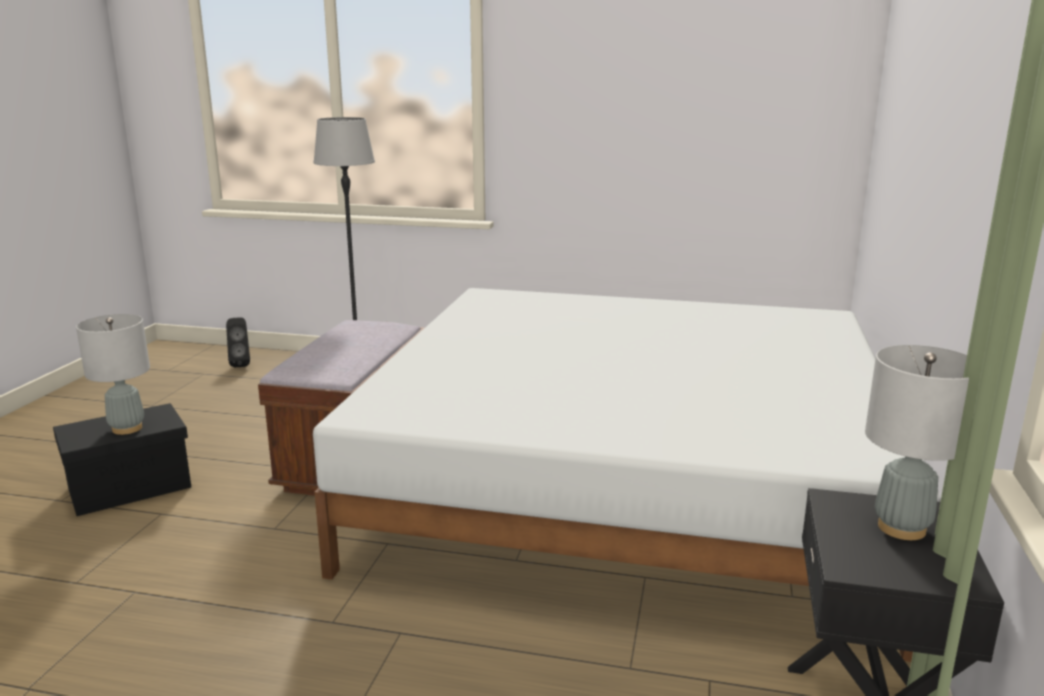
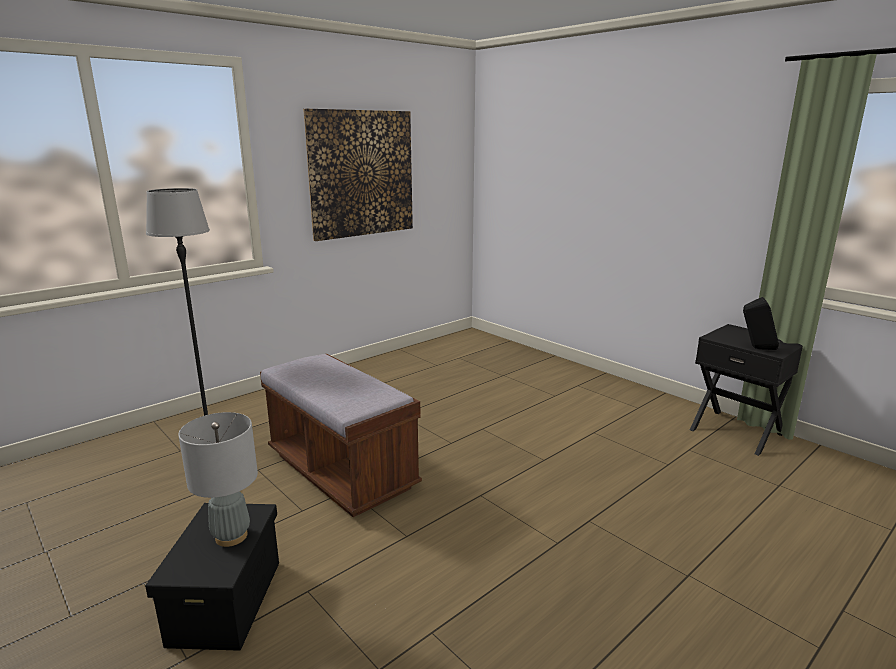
camera: 55 degrees left, 0 degrees up
(241, 364) = (49, 476): black speaker -> black speaker (756, 348)
(626, 487) = (500, 404): white bed -> none
(637, 118) = (361, 174): none -> picture
(902, 528) = (745, 336): grey table lamp -> none

